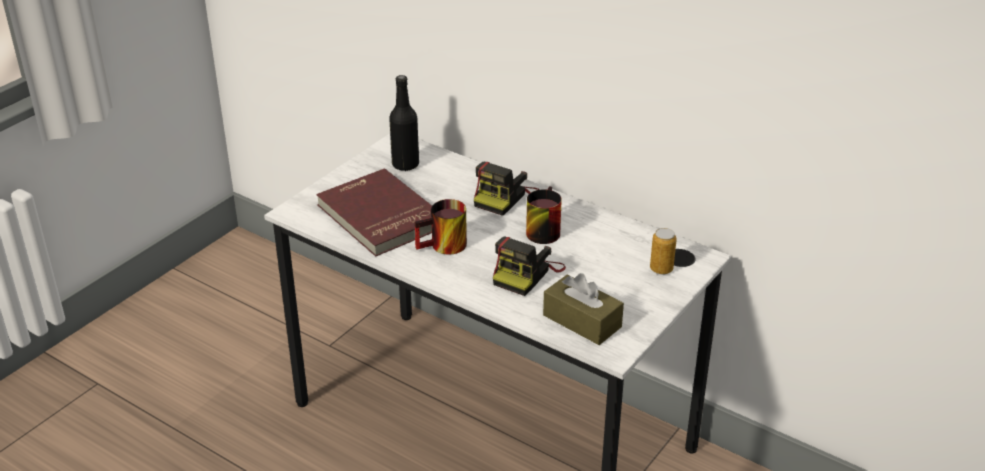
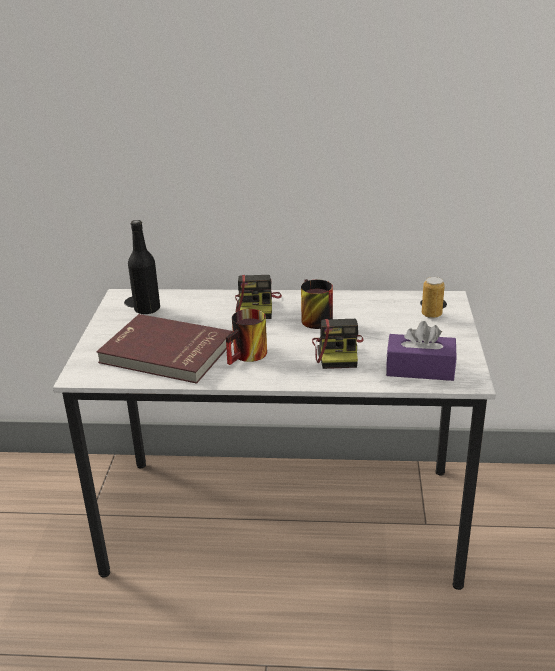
camera: 30 degrees left, 5 degrees down
(582, 321) = (420, 369): brown tissue box -> purple tissue box

